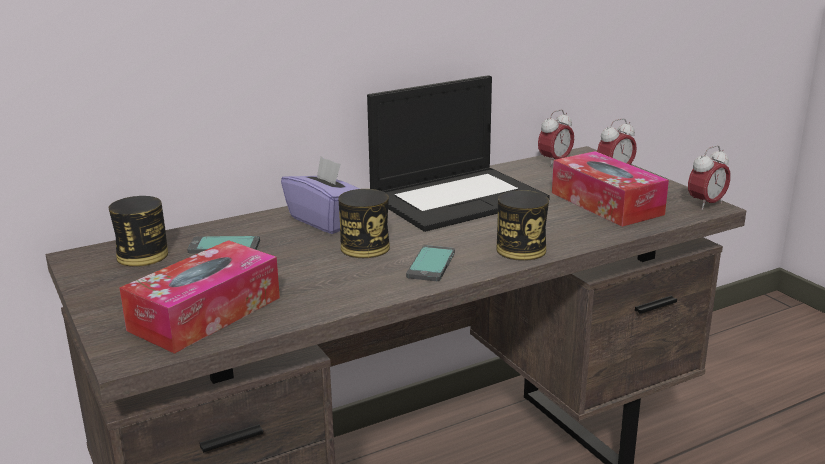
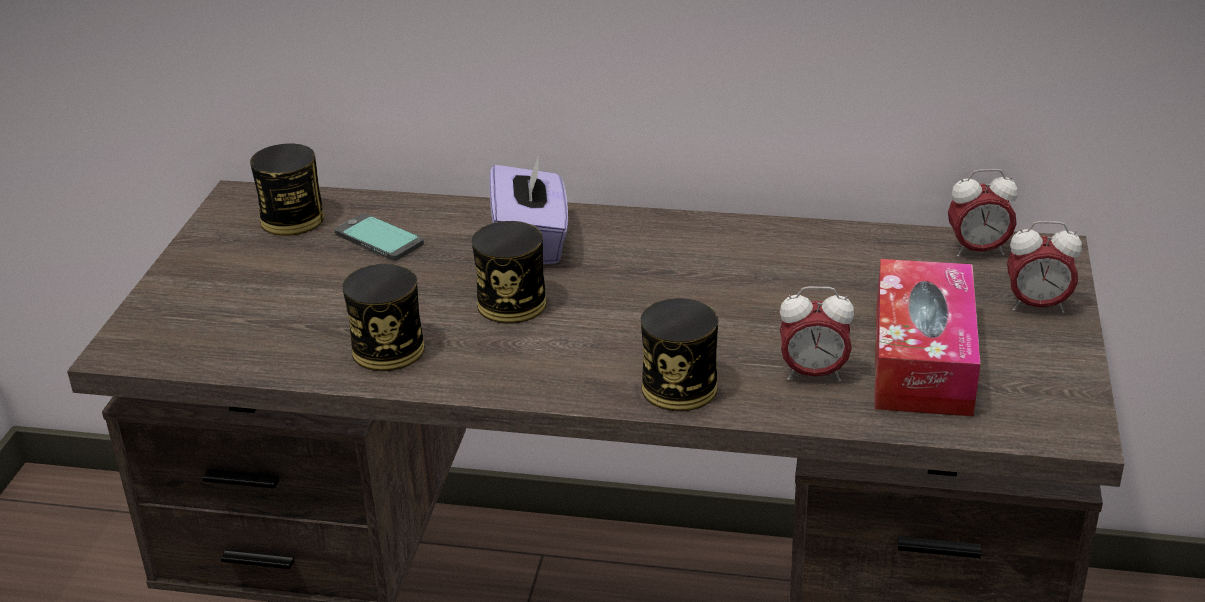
camera: 40 degrees right, 10 degrees up
(205, 313) = (244, 327): tissue box -> none
(327, 290) = (388, 349): none -> can
(431, 265) = (543, 363): phone -> none
(458, 198) = (738, 267): laptop -> none
(706, 204) = (1073, 425): alarm clock -> alarm clock (813, 374)

